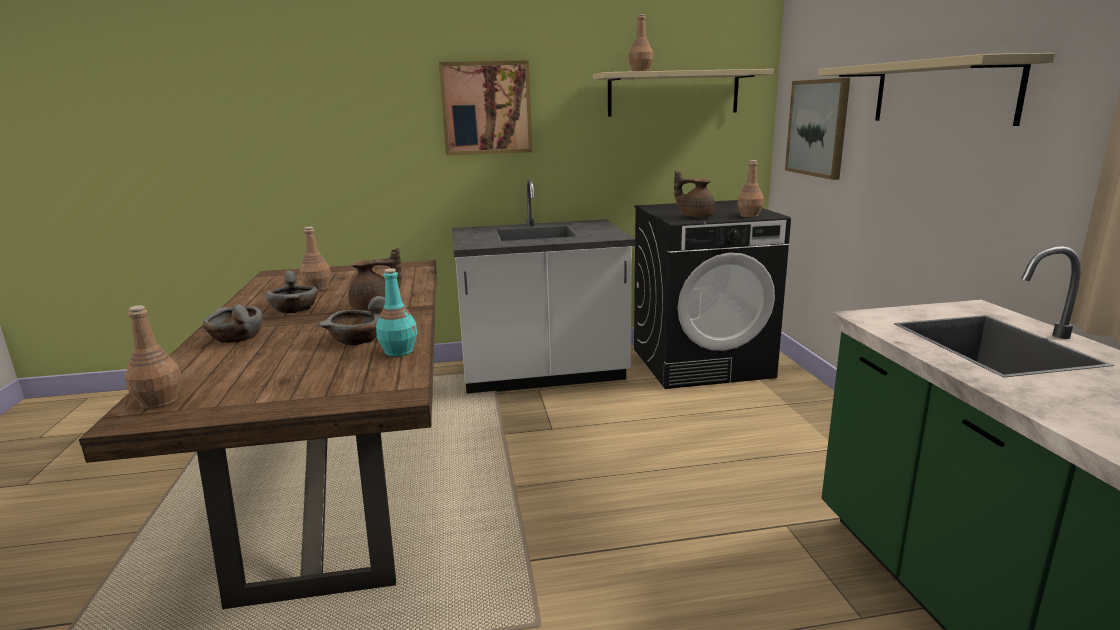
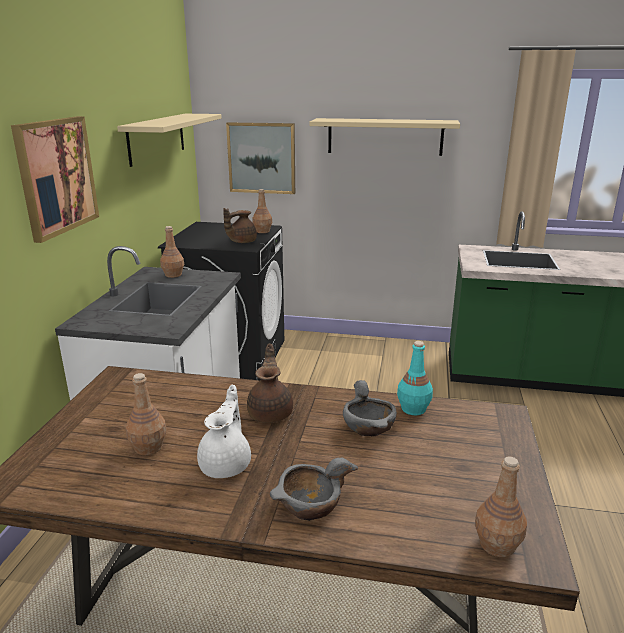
camera: 70 degrees left, 5 degrees up
(295, 308) = (227, 464): grey bowl -> white teapot
(640, 71) = (159, 122): brown bottle -> brown bottle (173, 275)

